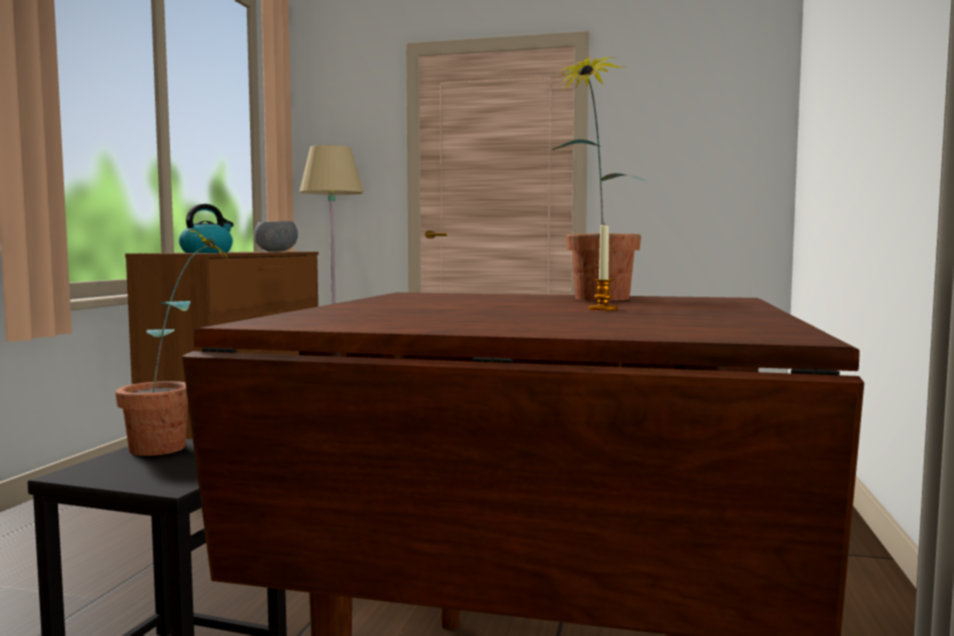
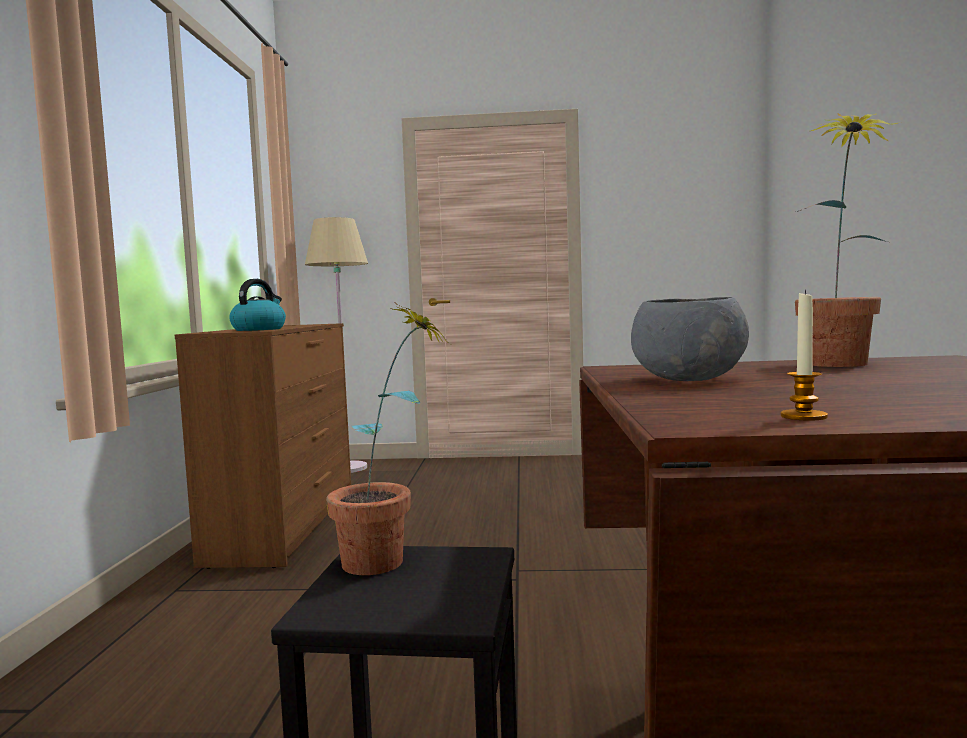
camera: 10 degrees left, 0 degrees up
(275, 251) = (303, 324): grey bowl -> grey bowl (686, 379)
(603, 308) = (922, 378): candle -> candle (803, 416)

